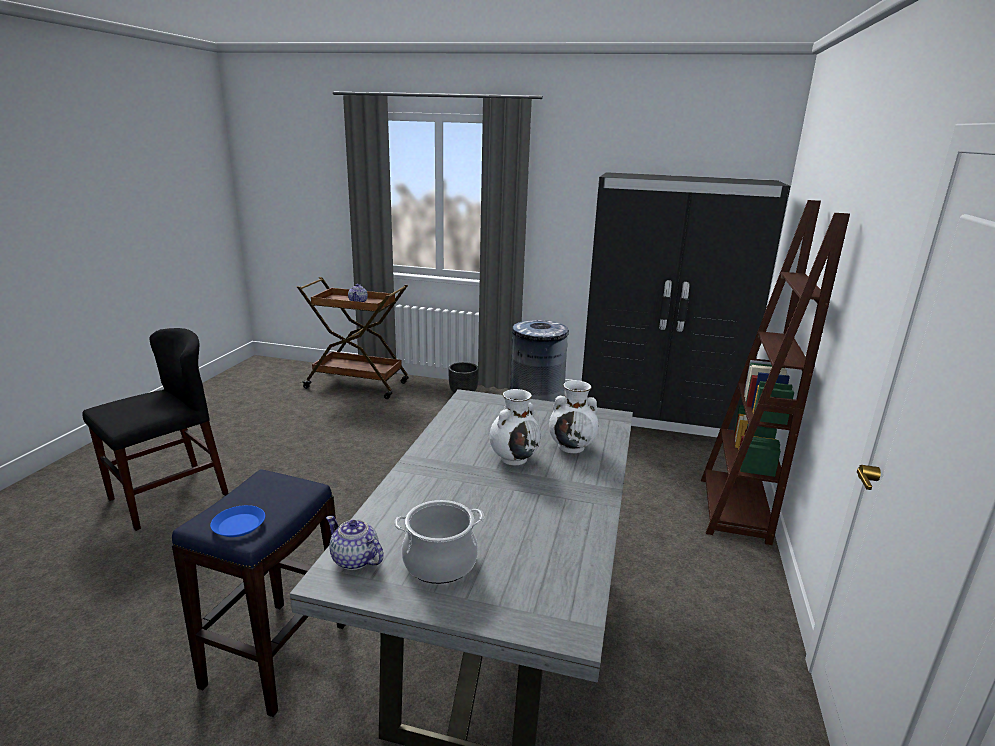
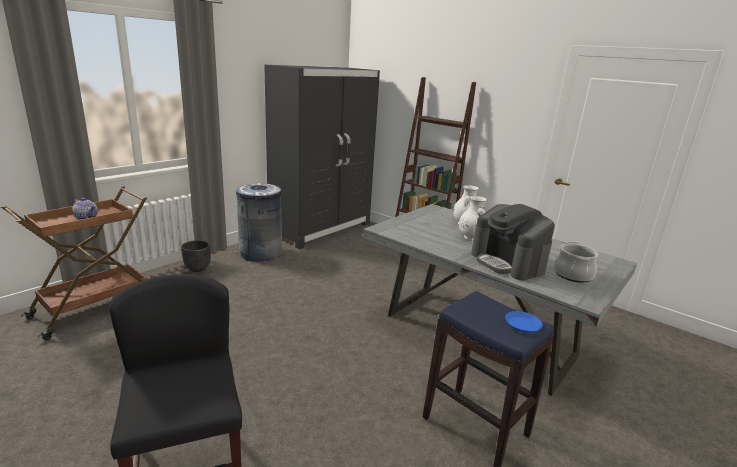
camera: 65 degrees left, 0 degrees up
(355, 560) = (569, 293): teapot -> none
(437, 496) = (508, 262): none -> coffee machine

